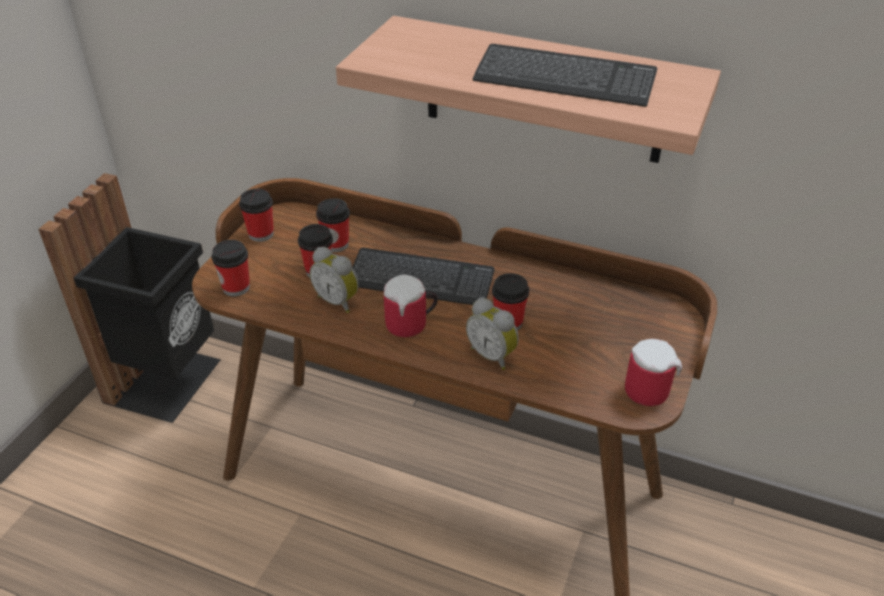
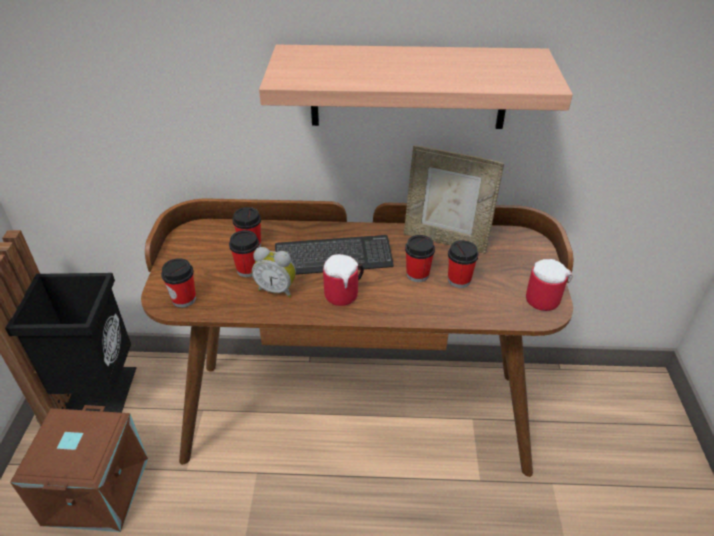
camera: 20 degrees left, 0 degrees up
(128, 479) = (95, 490): none -> brown storage box
(261, 234) = (182, 251): cup -> cup (459, 280)
(493, 355) = (420, 302): alarm clock -> none
(564, 79) = (447, 70): keyboard -> none
(567, 289) = (446, 240): none -> picture frame

